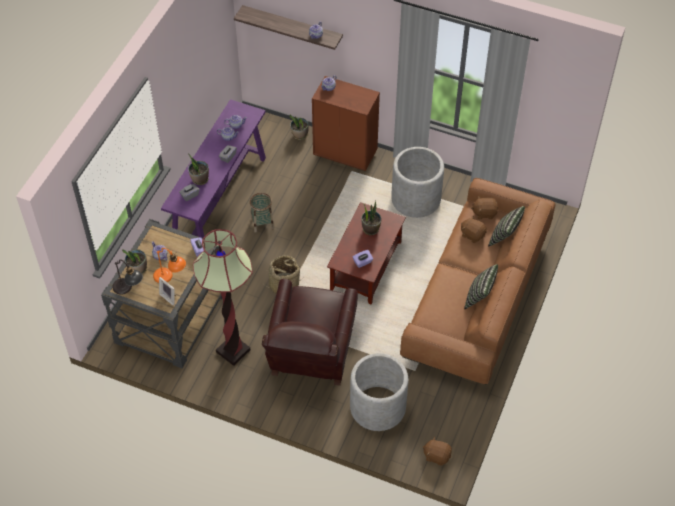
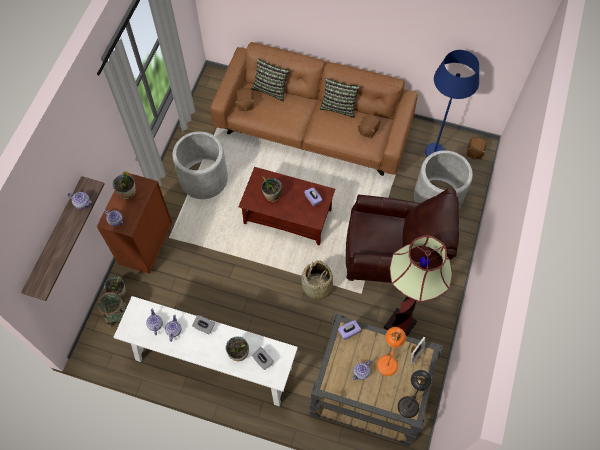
camera: 95 degrees left, 10 degrees up
(138, 269) = (382, 394): potted plant -> potted plant (127, 192)
(220, 201) = (212, 363): purple console table -> white console table
(262, 223) = (241, 316): basket -> basket (117, 315)
(451, 417) = (436, 143): none -> blue floor lamp
(472, 234) = (271, 112): brown plush toy -> brown plush toy (368, 130)

